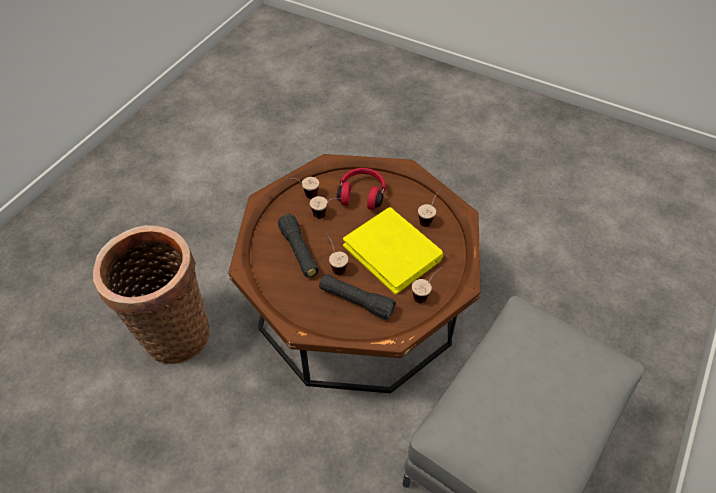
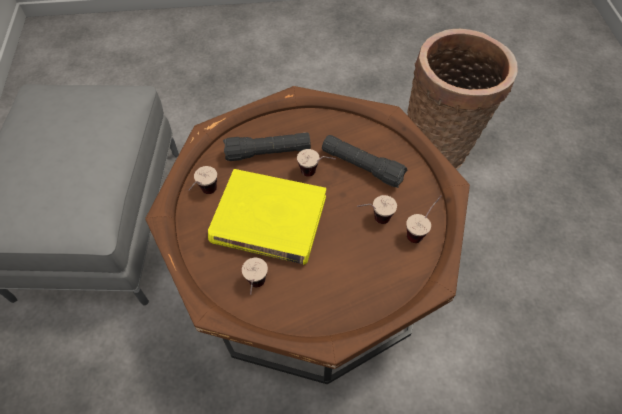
camera: 145 degrees right, 5 degrees up
(362, 194) = (359, 273): red headphones -> none

